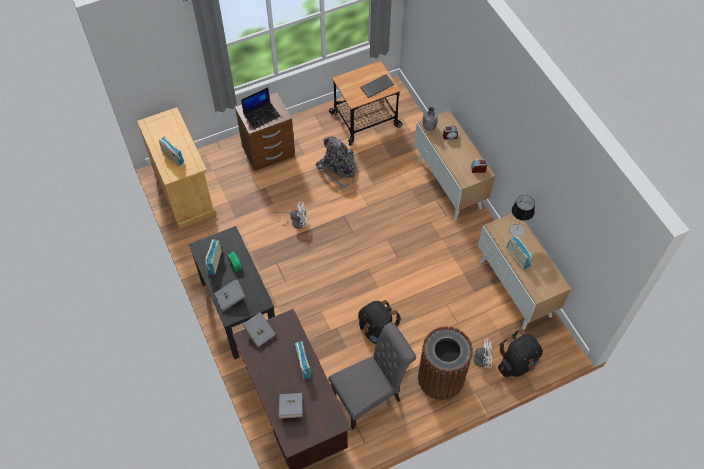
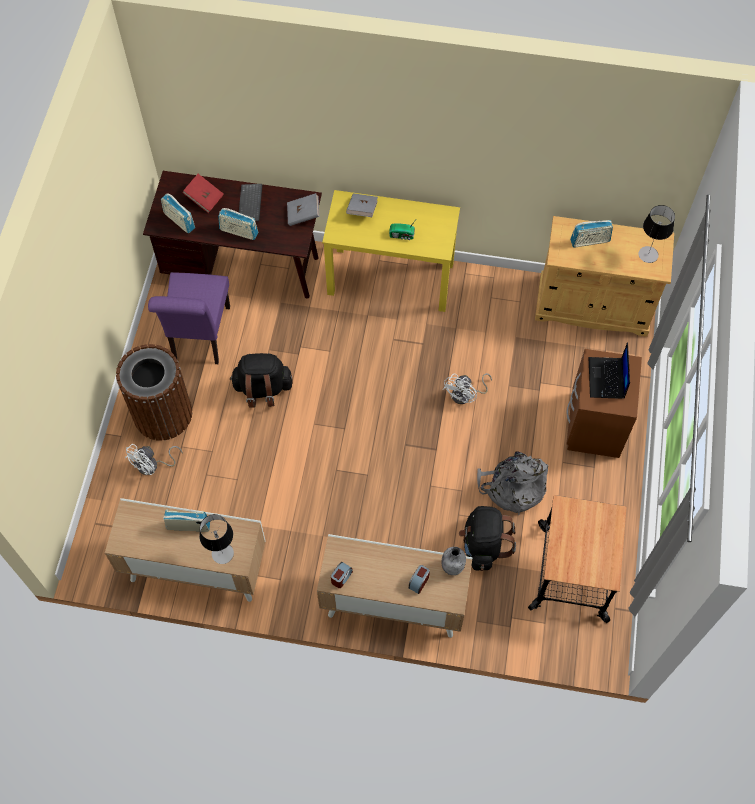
camera: 125 degrees right, 5 degrees up
(163, 125) = (648, 254): none -> table lamp
(214, 262) = (418, 219): radio -> radio (179, 221)
(239, 310) = (391, 278): black desk -> yellow desk
(291, 408) = (204, 198): grey book -> red book
(370, 396) = (200, 338): grey chair -> purple chair
(377, 86) = (572, 553): keyboard -> keyboard (251, 204)
(517, 363) = (113, 500): black backpack -> black backpack (483, 545)

